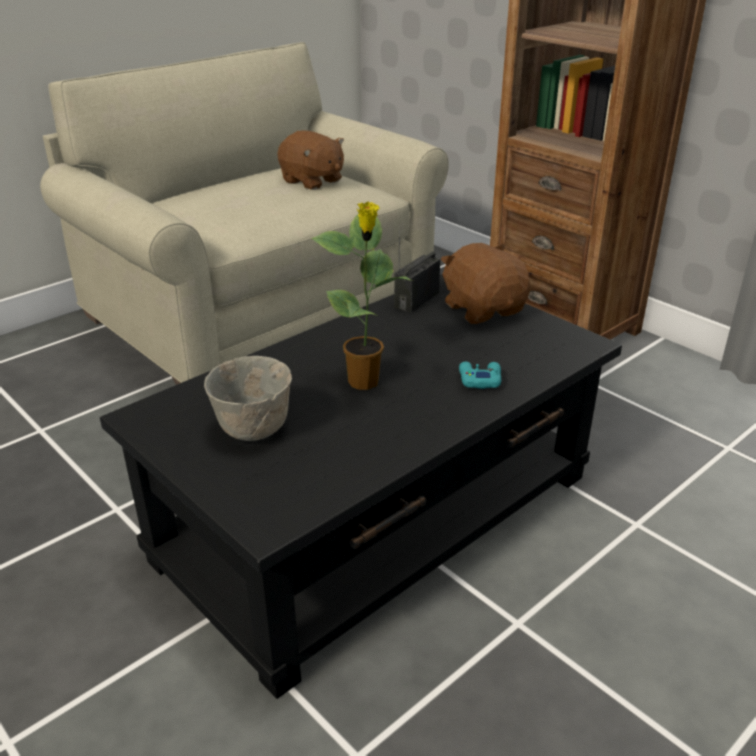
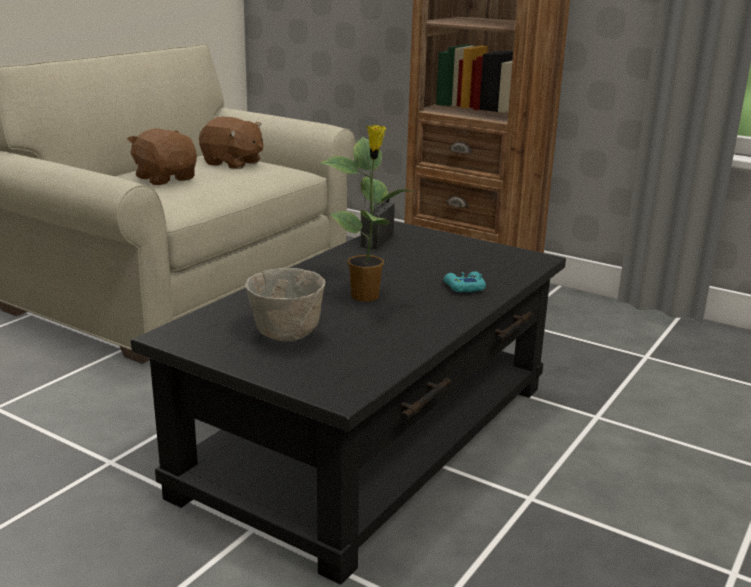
camera: 15 degrees left, 10 degrees down
(483, 309) = (439, 243): brown plush toy -> brown plush toy (166, 178)

